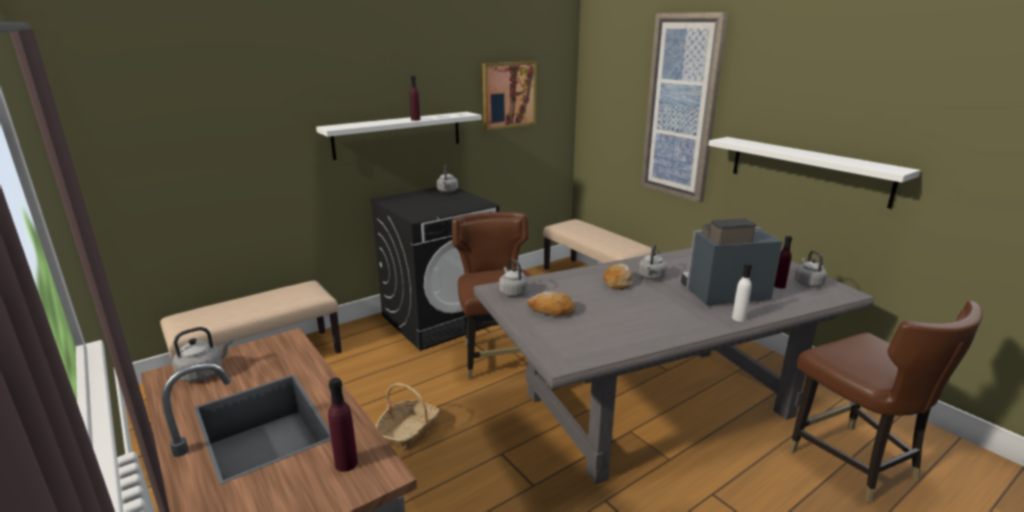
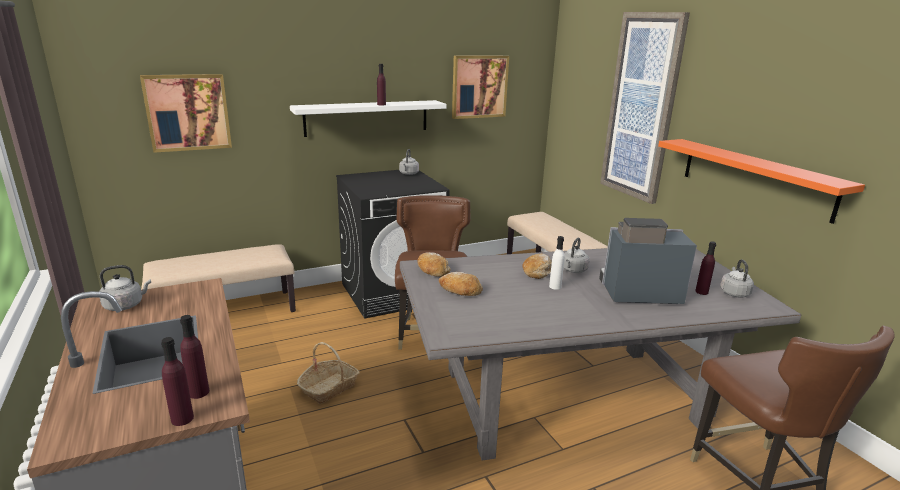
camera: 10 degrees right, 0 degrees up
(202, 142) = (188, 112): none -> picture
(344, 497) = (182, 418): none -> purple bottle
(512, 292) = (432, 270): grey kettle -> bread
(738, 318) = (641, 318): white bottle -> white bottle (555, 286)
(808, 170) = (755, 177): white shelf -> orange shelf

